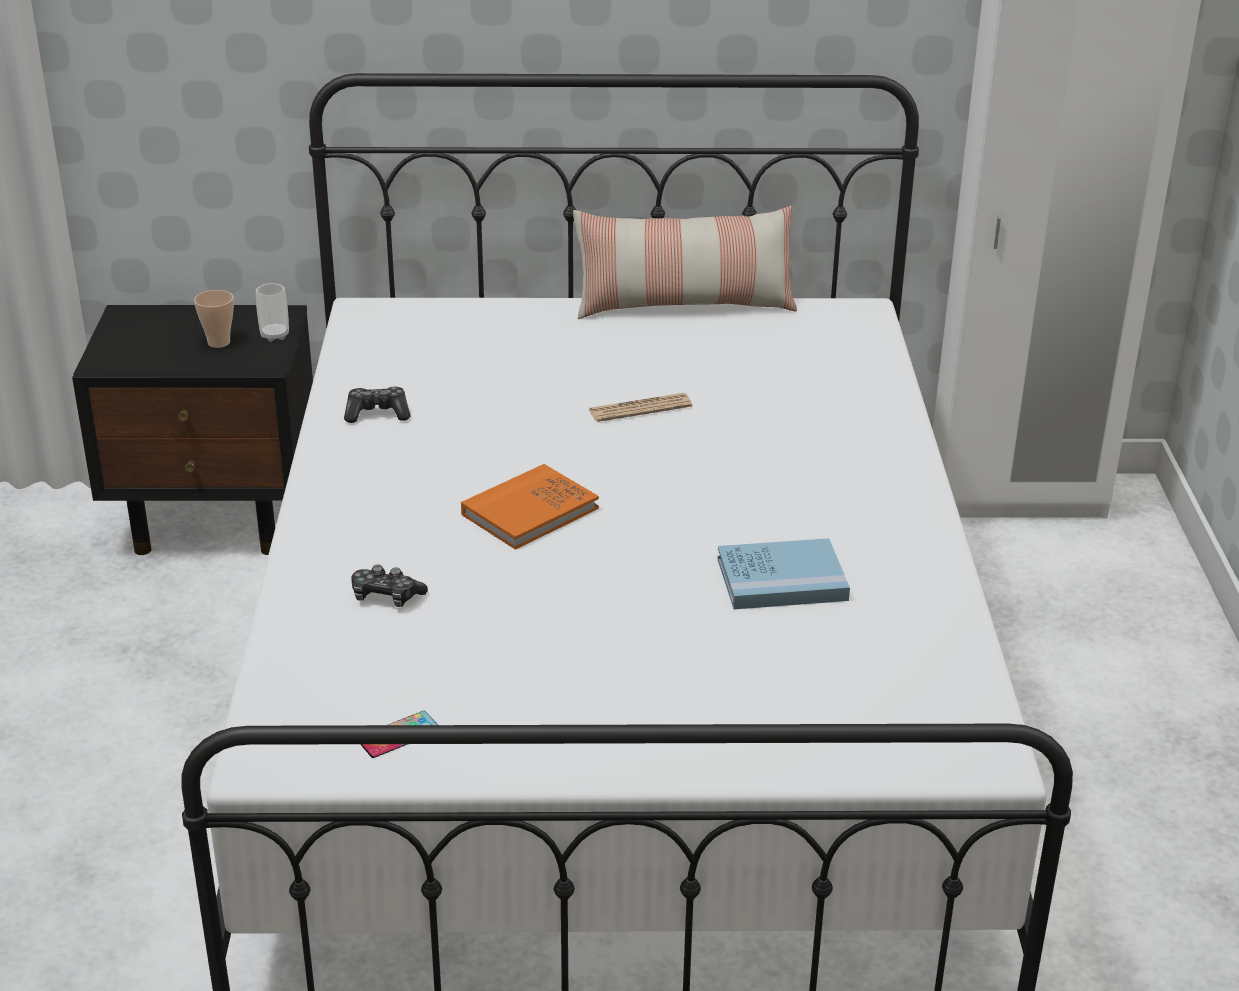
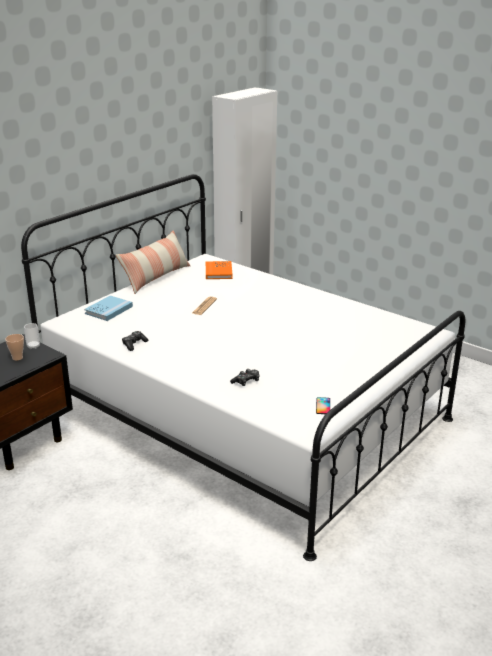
camera: 50 degrees left, 5 degrees down
(530, 511) = (234, 343): orange book -> orange book (218, 272)
(782, 579) = (323, 324): blue book -> blue book (109, 310)

